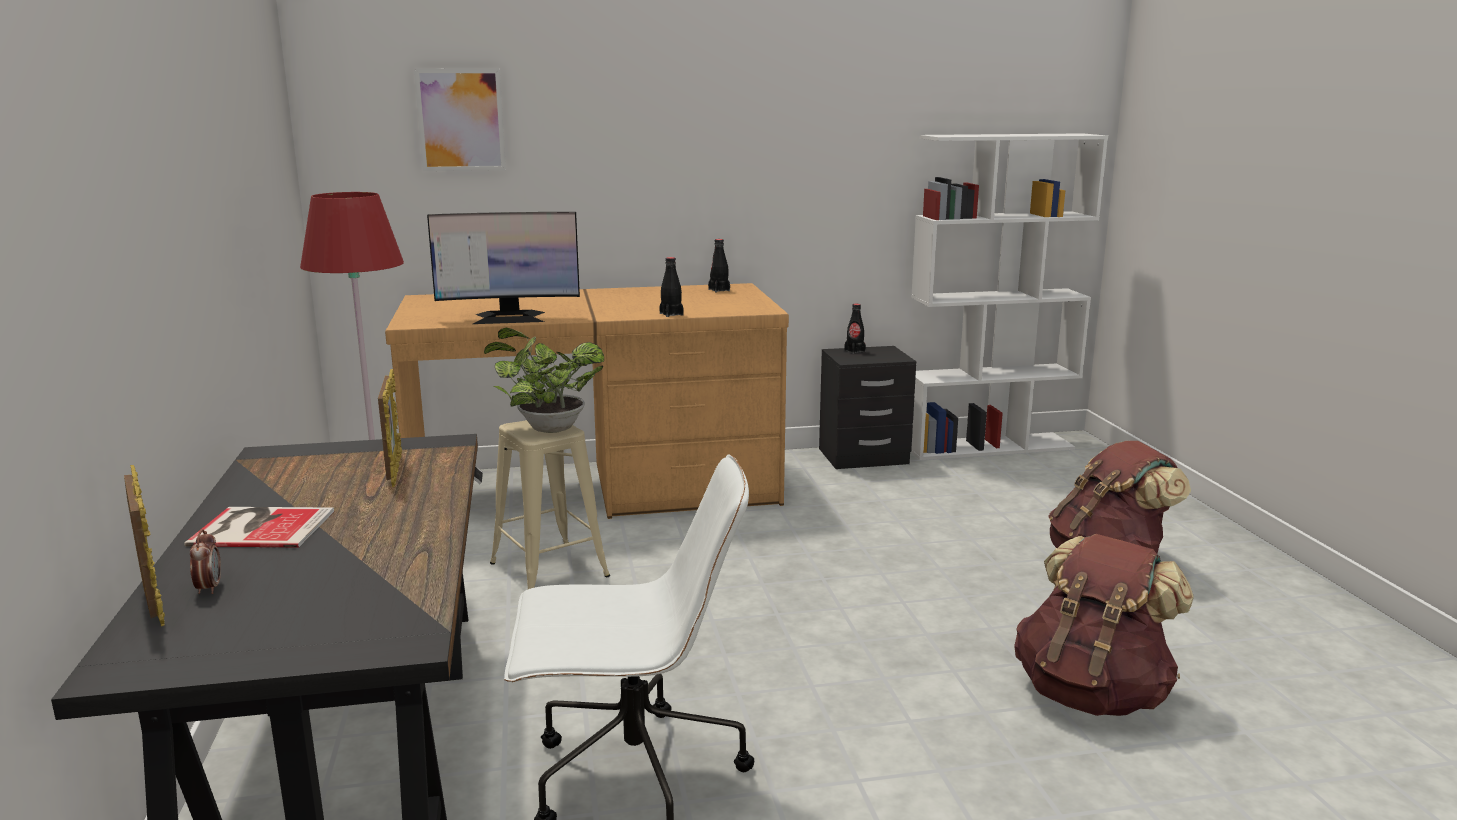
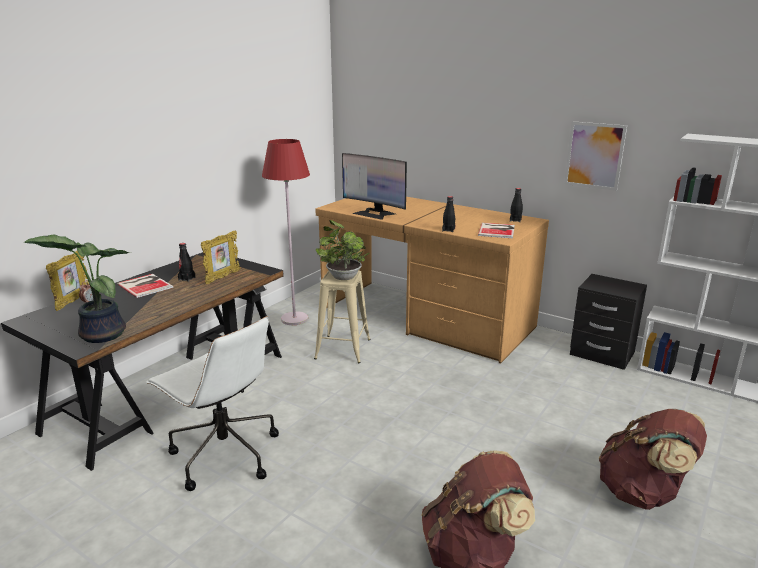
camera: 45 degrees right, 5 degrees up
(386, 614) = (100, 334): none -> potted plant
(461, 120) = (400, 100): picture -> picture (594, 155)
(730, 303) = (497, 230): none -> book
(854, 351) = (609, 281): black bottle -> black bottle (187, 278)

